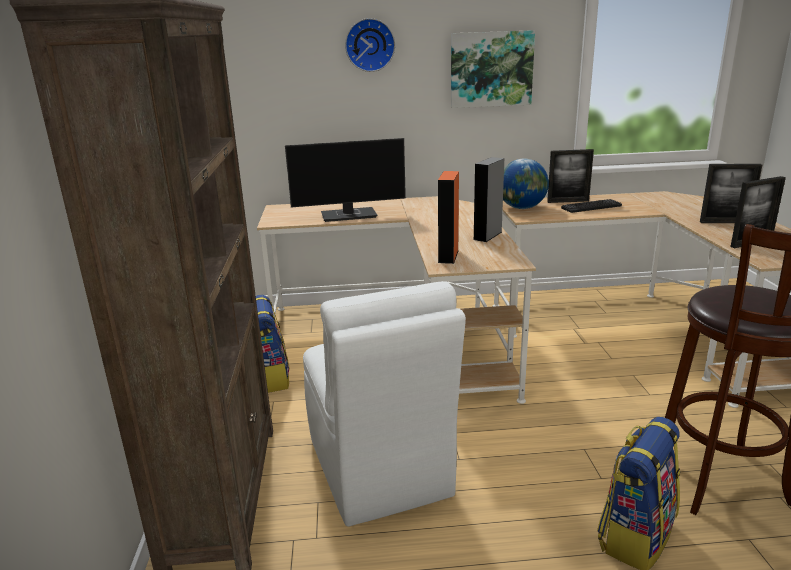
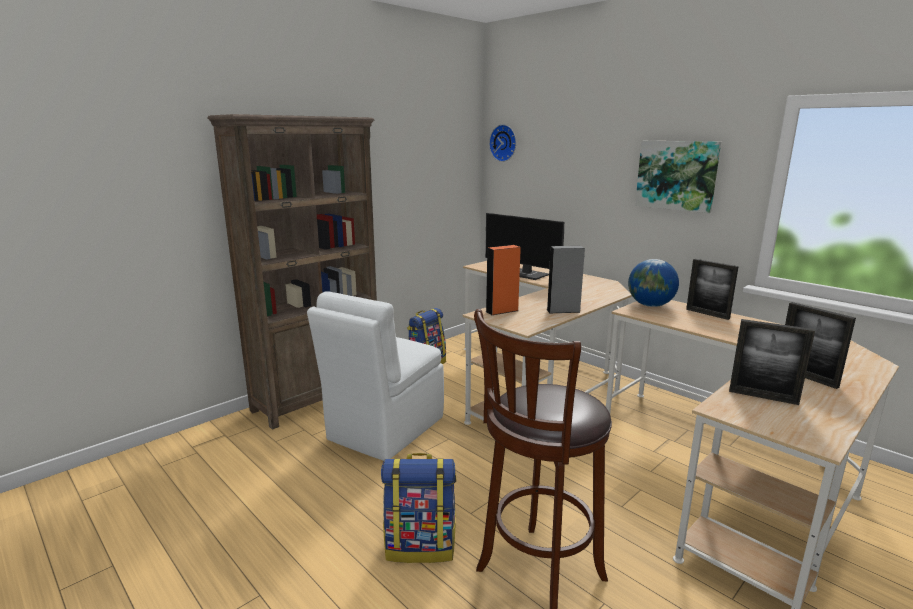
camera: 50 degrees right, 5 degrees down
(370, 45) = (581, 147): wall clock -> wall clock (504, 143)
(591, 207) = (713, 323): keyboard -> none

